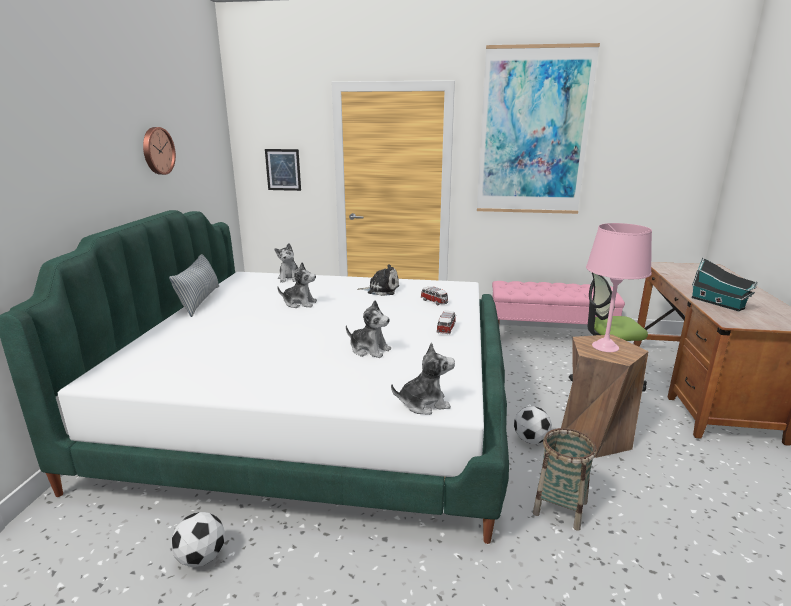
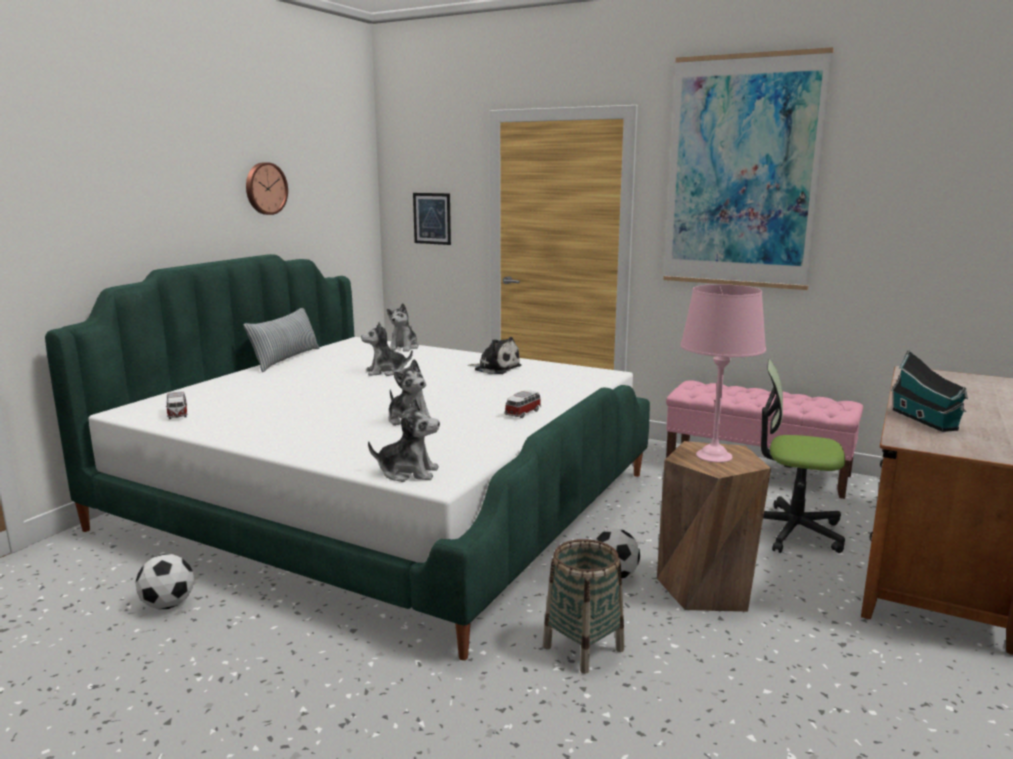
camera: 20 degrees right, 5 degrees down
(299, 303) = (386, 372): plush toy -> plush toy turned 135 degrees clockwise
(434, 302) = (545, 386): toy car -> toy car (177, 414)

